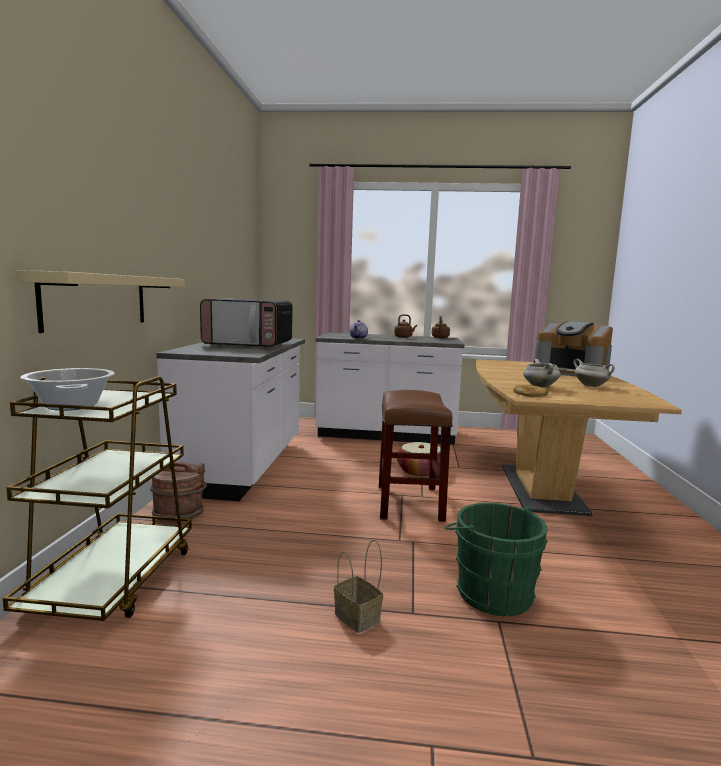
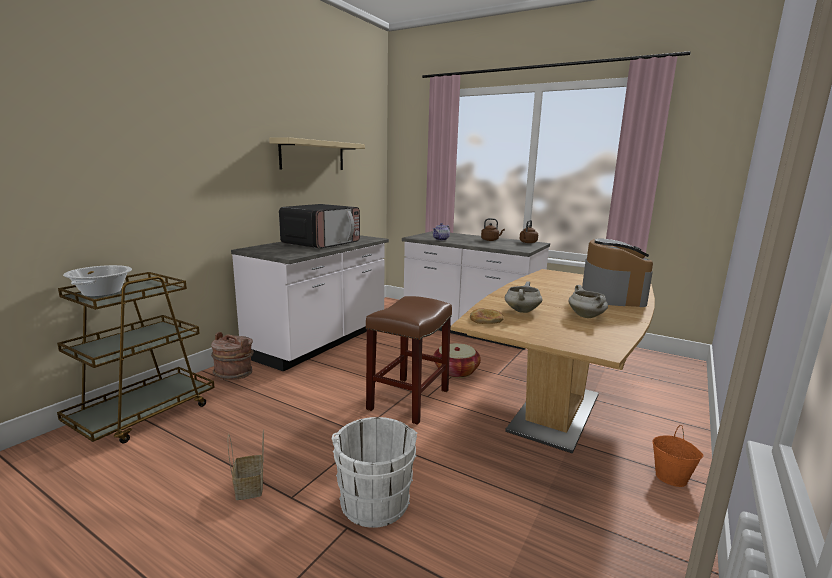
camera: 25 degrees right, 5 degrees up
(97, 300) = (160, 214): beige shelf -> beige shelf (312, 155)
(249, 344) = (321, 244): microwave -> microwave turned 90 degrees counterclockwise
(490, 591) = (374, 499): green bucket -> white bucket
(571, 372) = (611, 295): coffee machine -> coffee machine turned 150 degrees counterclockwise
(671, 517) = (671, 477): none -> orange bucket

